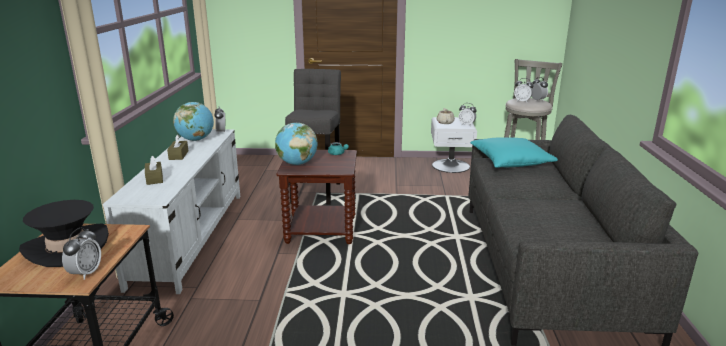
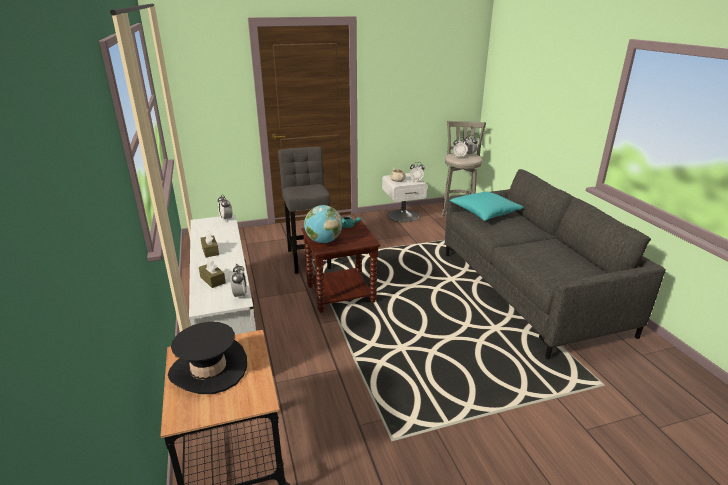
camera: 20 degrees left, 5 degrees up
(86, 273) = (256, 391): alarm clock -> alarm clock (240, 295)
(196, 140) = (210, 231): globe -> none

